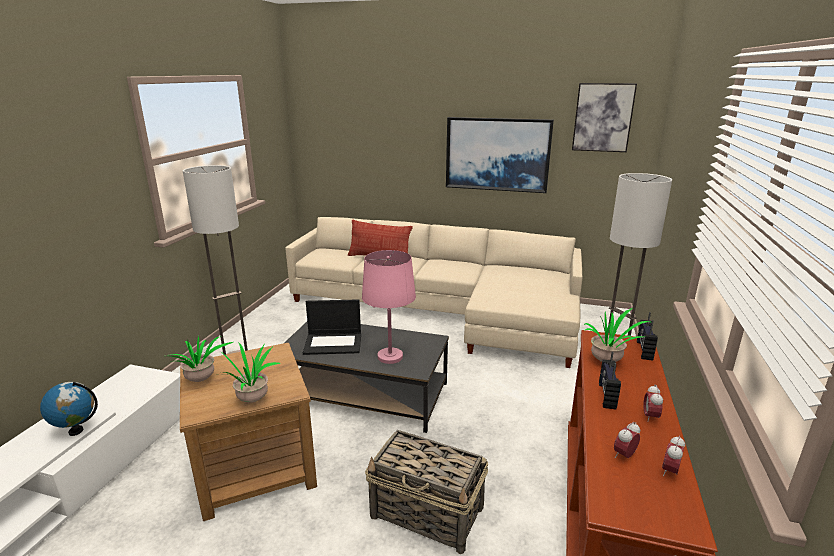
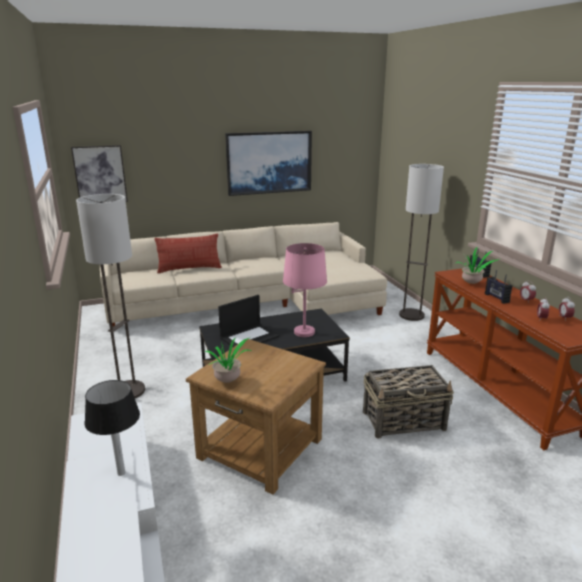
camera: 35 degrees left, 0 degrees up
(76, 431) = (120, 473): globe -> table lamp
(251, 399) = (289, 377): potted plant -> none
(603, 117) = (344, 127): picture -> picture (100, 175)

